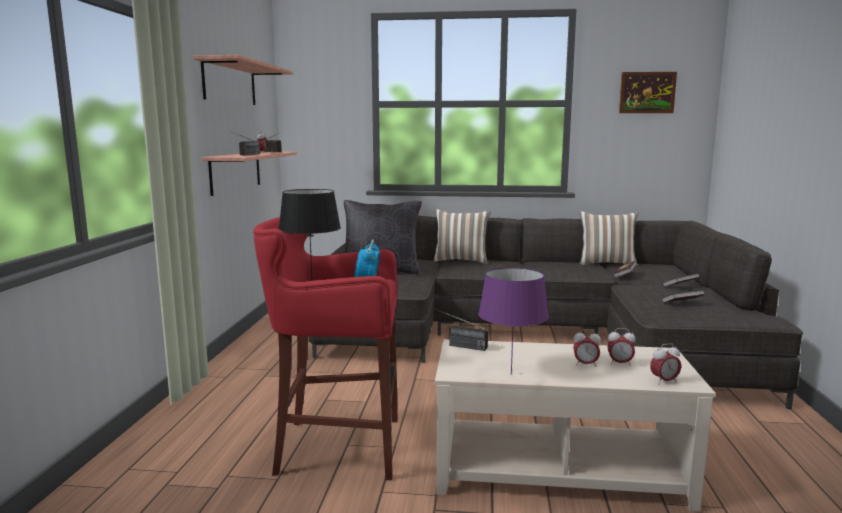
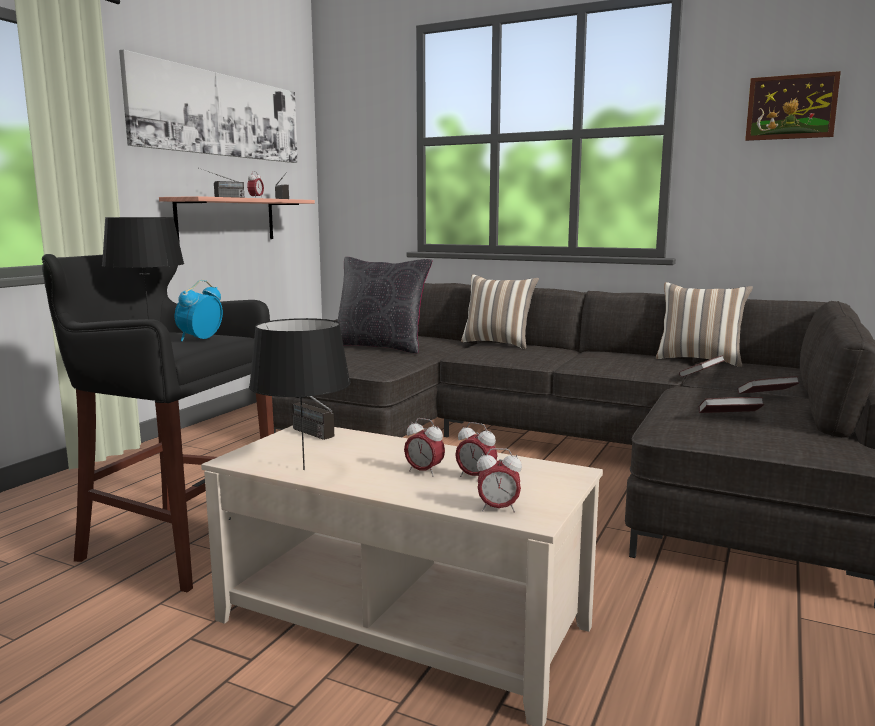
camera: 20 degrees right, 0 degrees up
(230, 83) = (220, 115): shelf -> picture
(336, 446) = (175, 543): red stool -> black stool
(512, 374) = (304, 470): purple table lamp -> black table lamp

